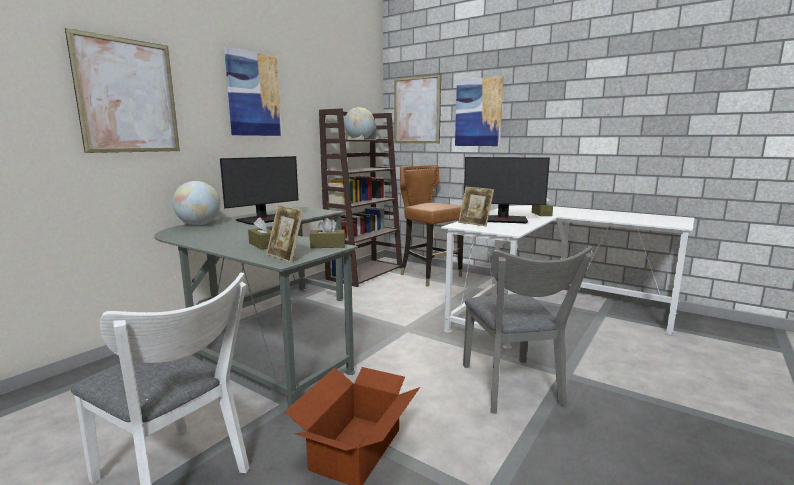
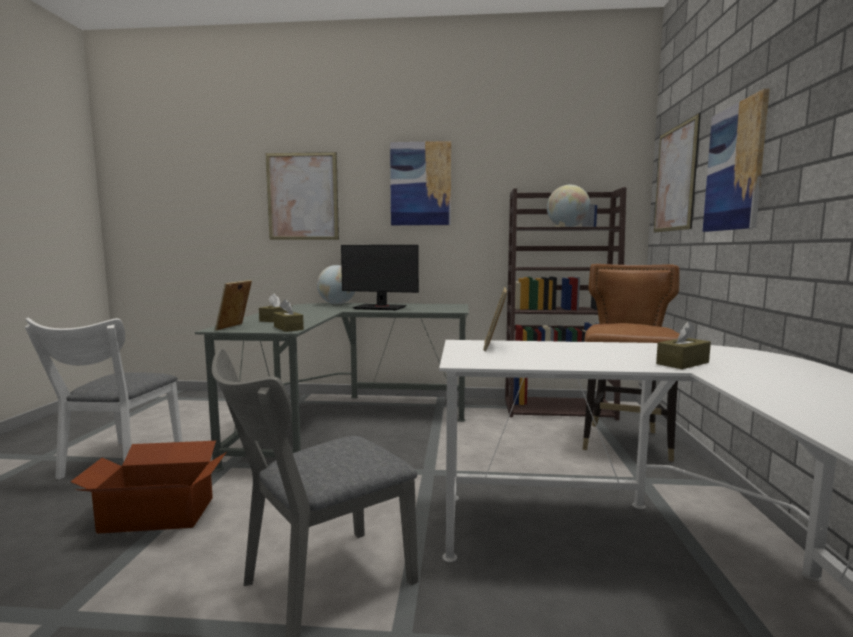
camera: 60 degrees right, 5 degrees down
(503, 219) = (560, 352): monitor -> none

